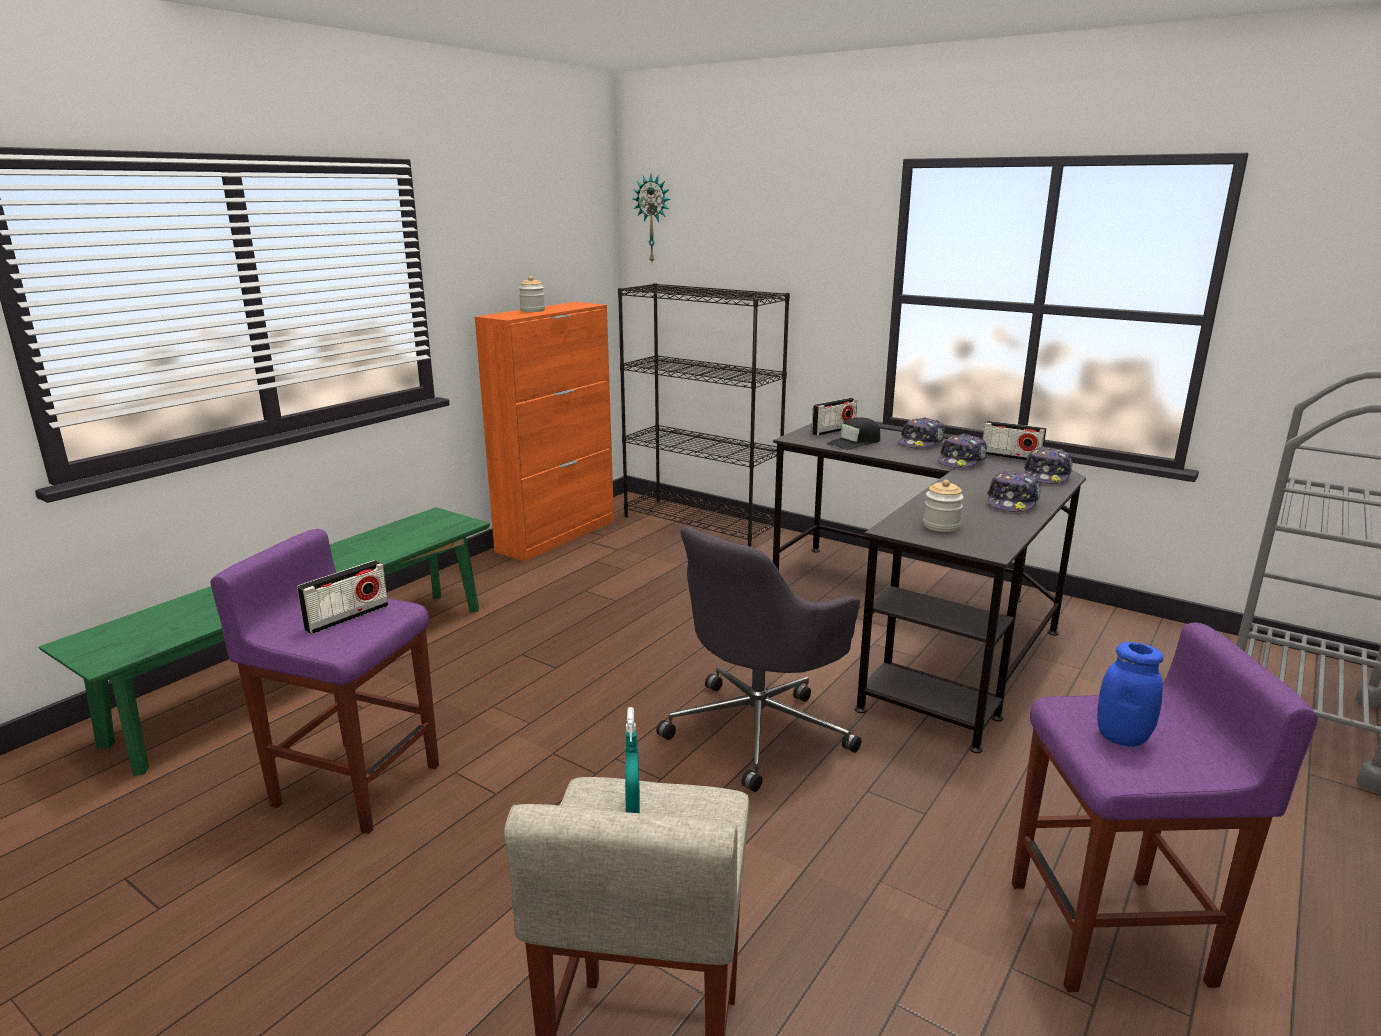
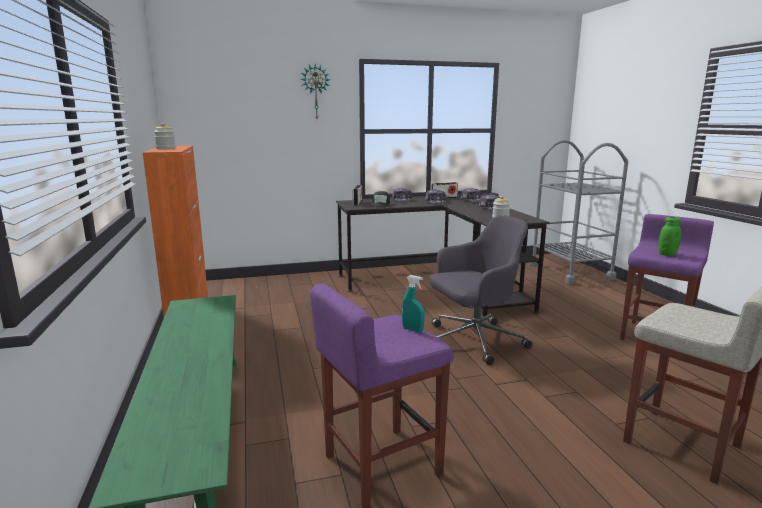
camera: 50 degrees left, 5 degrees down
(347, 617) = (387, 332): radio -> none
(633, 808) = (676, 319): turquoise spray bottle -> turquoise spray bottle (412, 330)
(653, 219) = (189, 91): wall clock -> wall clock (315, 92)
(702, 523) = (261, 283): black bookcase -> none
(759, 729) = (473, 340): grey office chair -> grey office chair turned 105 degrees counterclockwise
(1122, 737) = (667, 254): blue jar -> green jar

